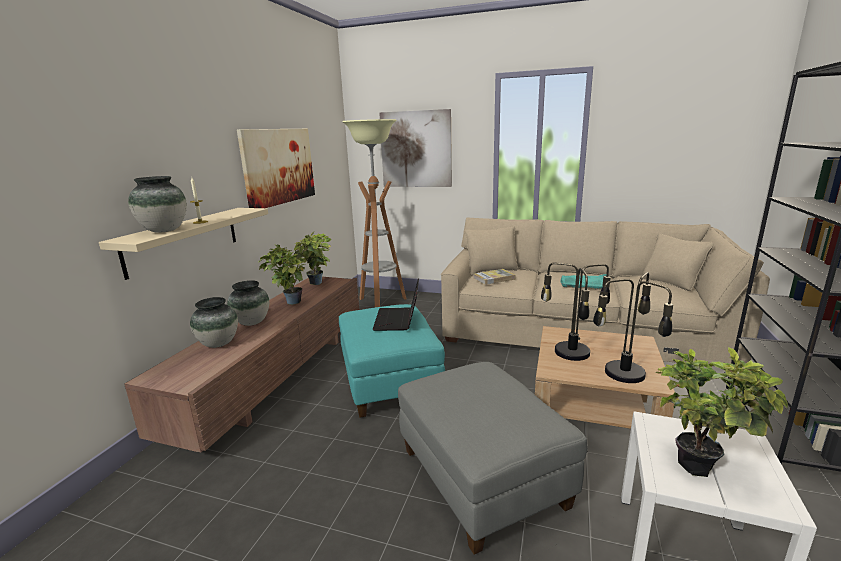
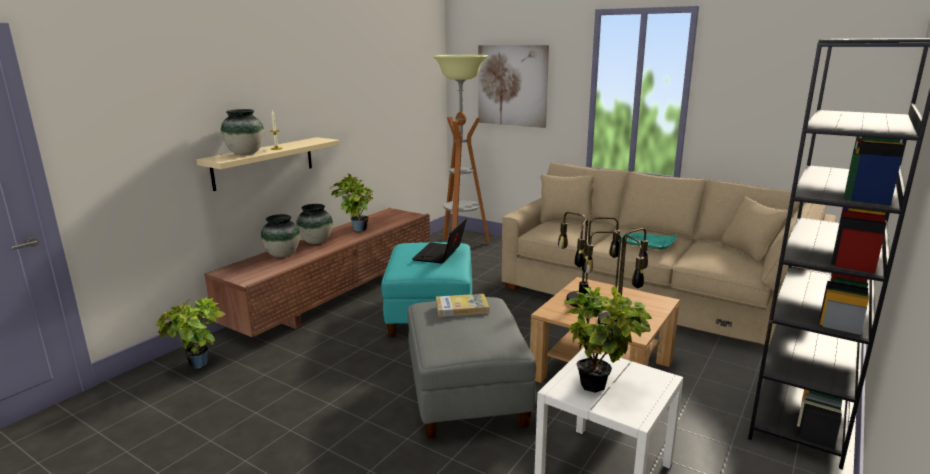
camera: 15 degrees right, 0 degrees up
(279, 166) = (362, 99): picture -> none
(317, 284) = (390, 216): potted plant -> potted plant (198, 367)
(494, 278) = (558, 228): book -> book (462, 308)

